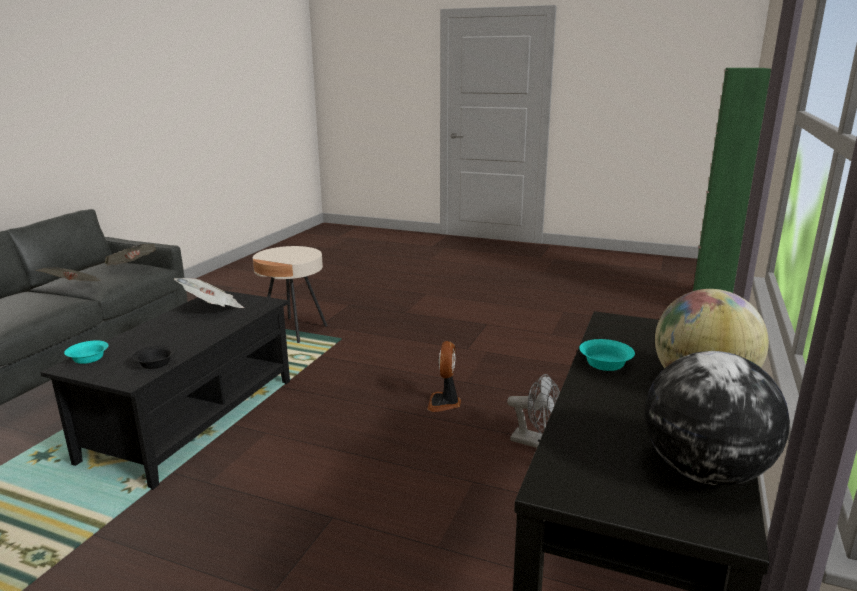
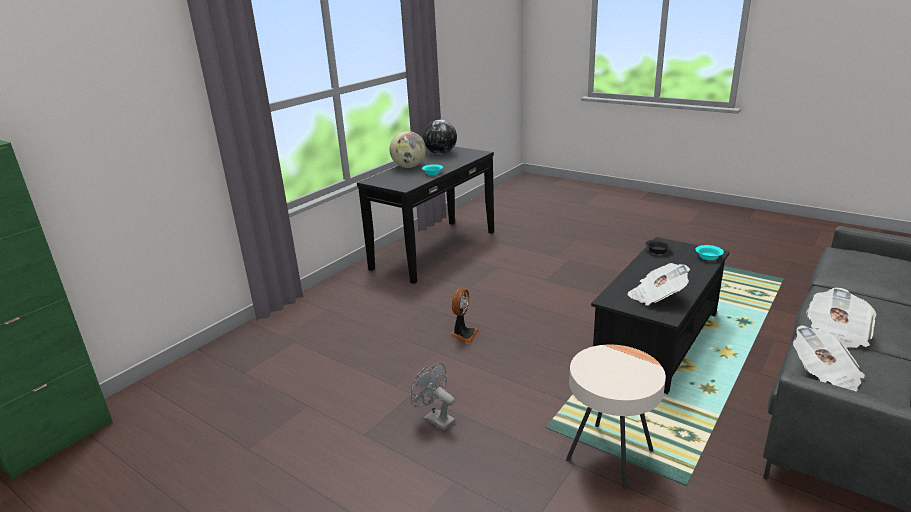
camera: 165 degrees left, 5 degrees up
(535, 442) = (420, 303): grey fan -> grey fan (435, 419)

